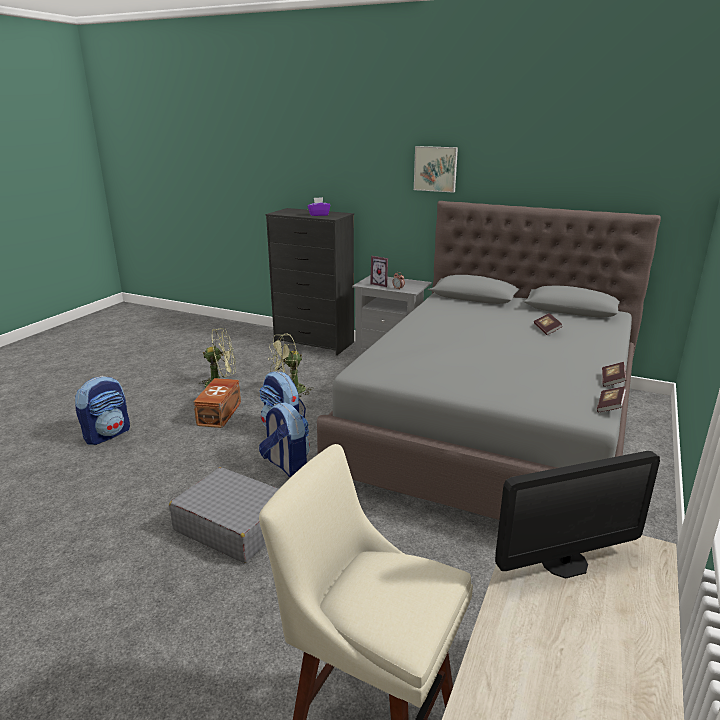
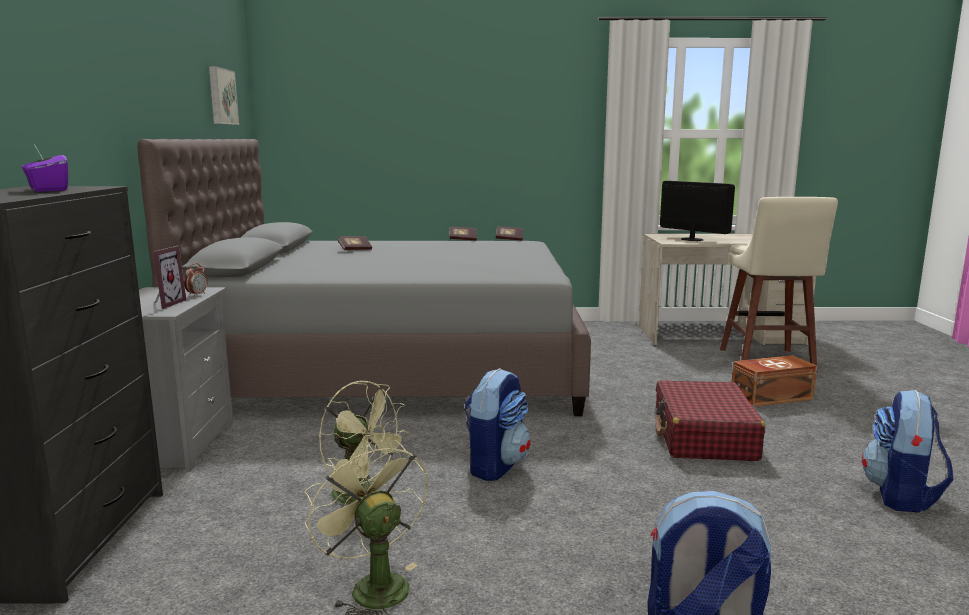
camera: 115 degrees left, 10 degrees down
(220, 413) = (498, 534): brown storage box -> brown storage box (769, 396)
(233, 525) = (703, 437): grey suitcase -> red suitcase
(286, 466) = (576, 440): backpack -> backpack (901, 496)
(436, 169) = (109, 85): picture -> picture (221, 96)

